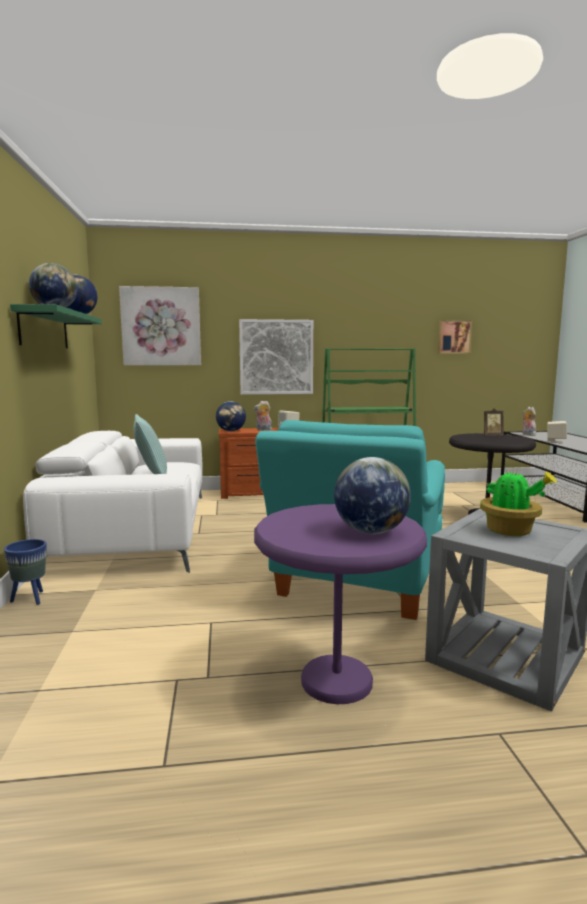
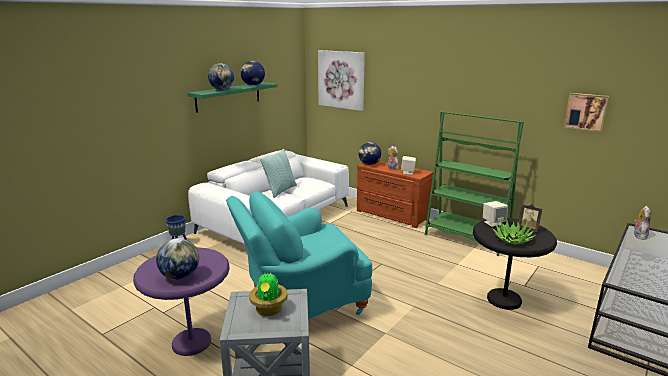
camera: 45 degrees right, 10 degrees up
(276, 357) = (414, 111): picture -> none
(505, 441) = (512, 240): none -> potted plant
(555, 441) = (632, 255): beige speaker -> beige speaker (493, 223)

